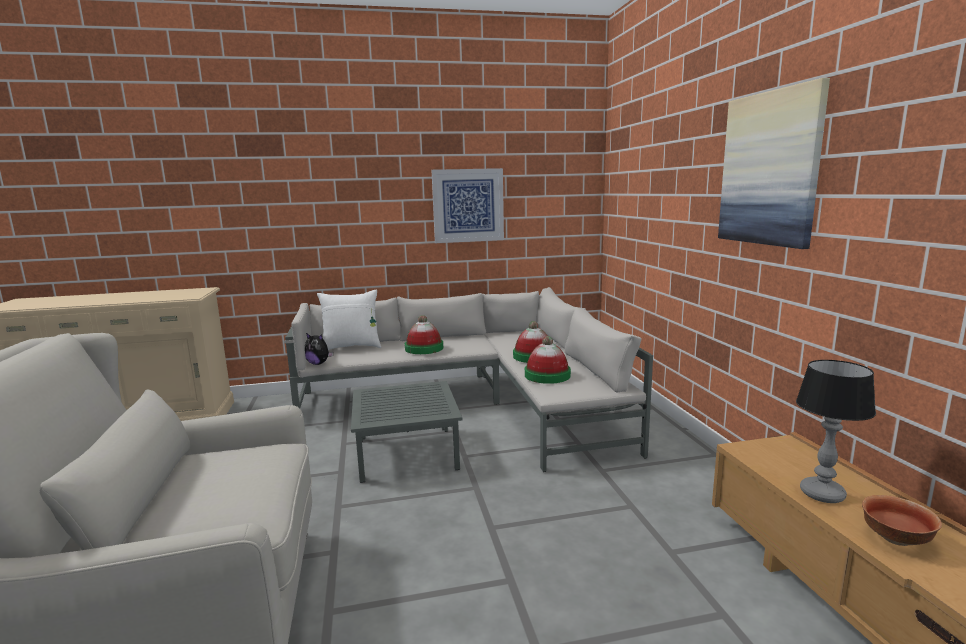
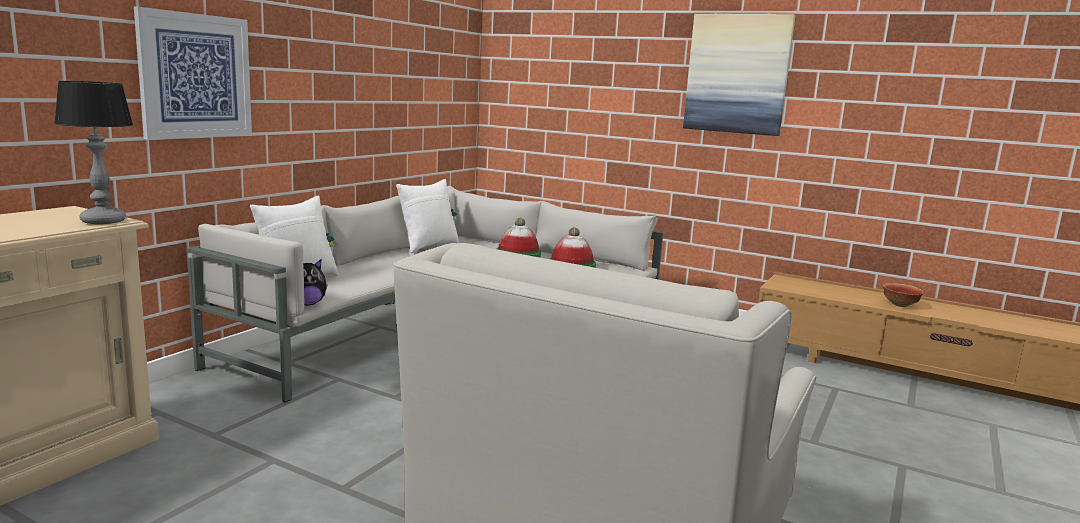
camera: 50 degrees left, 0 degrees up
(424, 348) = (392, 267): hat -> none
(468, 205) = (377, 84): picture -> picture (196, 76)
(494, 336) = (428, 247): none -> white pillow
(821, 494) = (845, 296): table lamp -> table lamp (102, 221)

